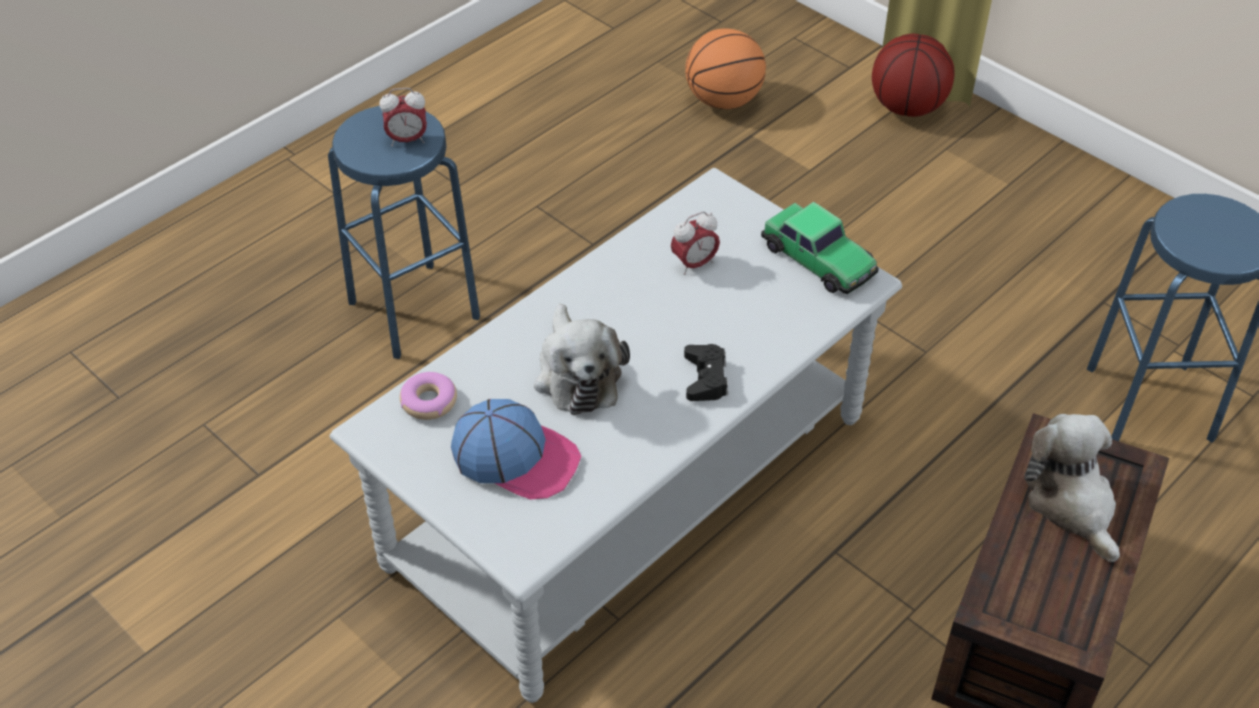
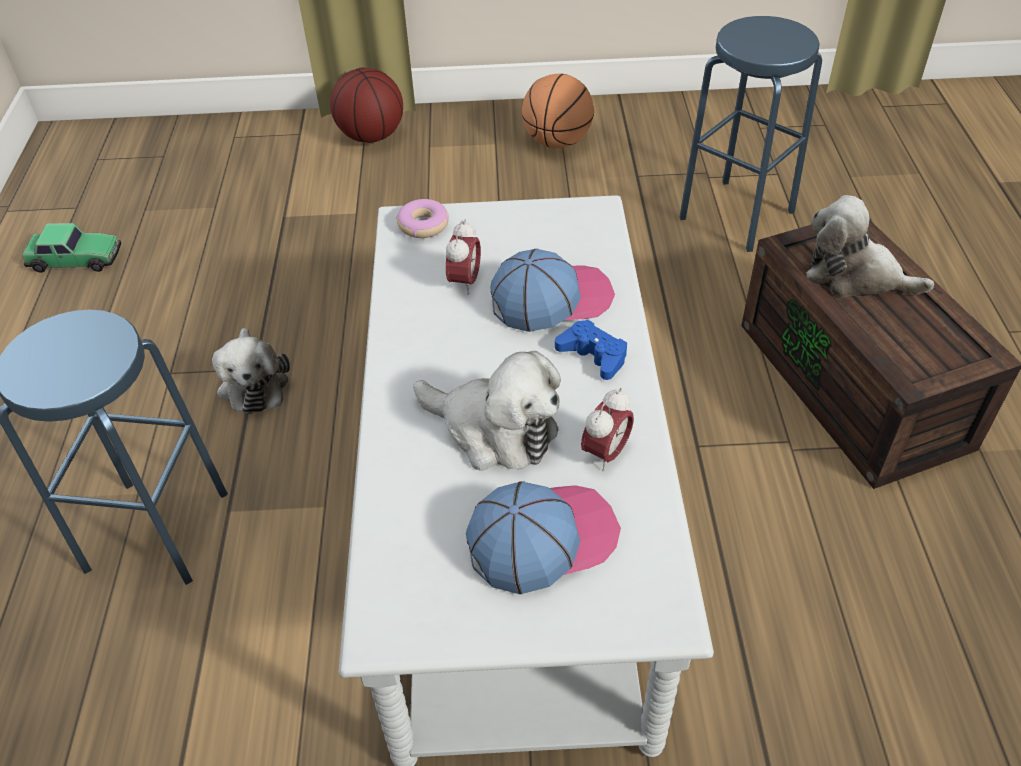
camera: 45 degrees left, 0 degrees up
(407, 140) = (90, 345): alarm clock -> alarm clock (606, 453)
(429, 401) = (400, 558): donut -> donut (423, 225)
(580, 254) = (254, 383): none -> plush toy
(706, 378) = (593, 355): black game controller -> blue game controller
(723, 101) = (233, 206): basketball -> basketball (557, 142)
(735, 319) = (551, 298): none -> cap
(818, 259) = (547, 217): toy car -> toy car (76, 259)

